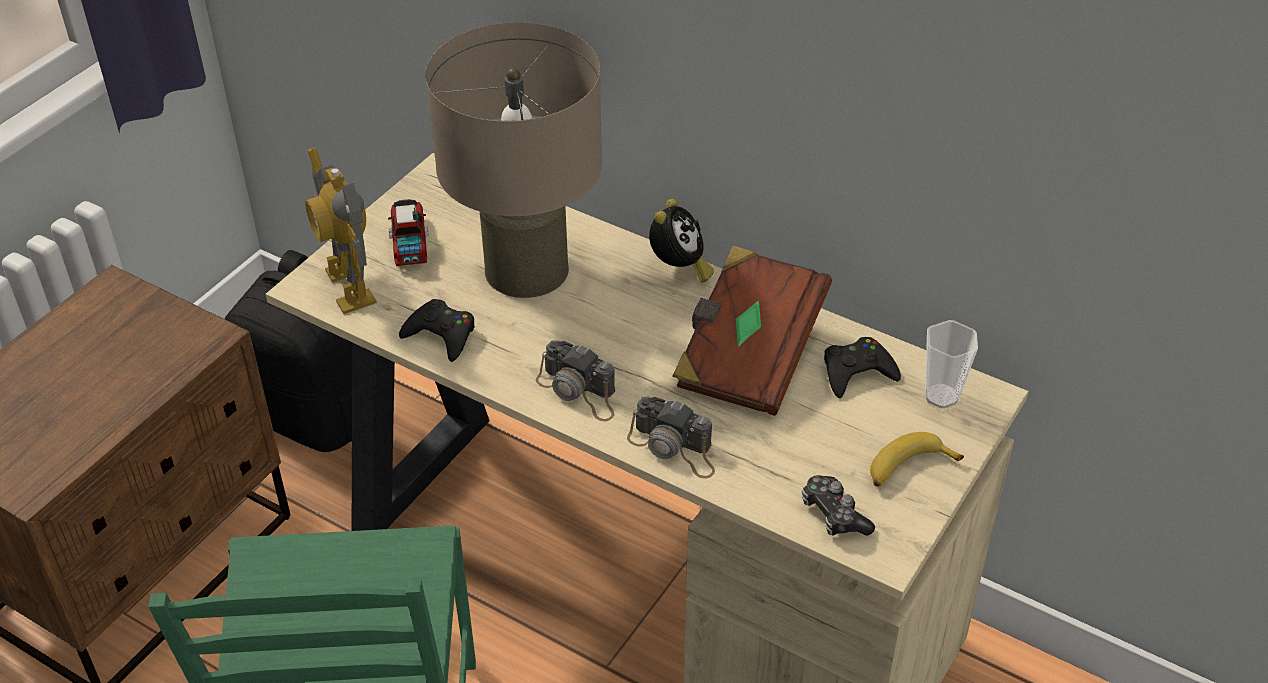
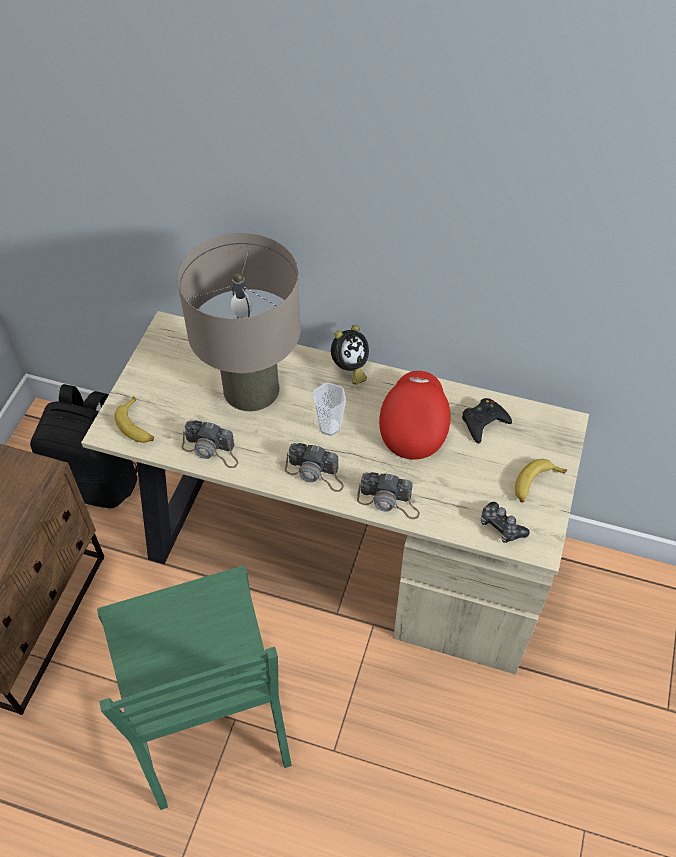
camera: 15 degrees left, 10 degrees up
(349, 287) = (137, 426): toy robot -> banana
(409, 242) = (166, 383): toy truck -> none
(441, 335) = (211, 450): black game controller -> camera
(679, 268) = (349, 369): alarm clock -> alarm clock turned 45 degrees clockwise
(748, 355) = (413, 423): brown book -> red cap
(941, 396) = (539, 428): cup -> cup (329, 427)

